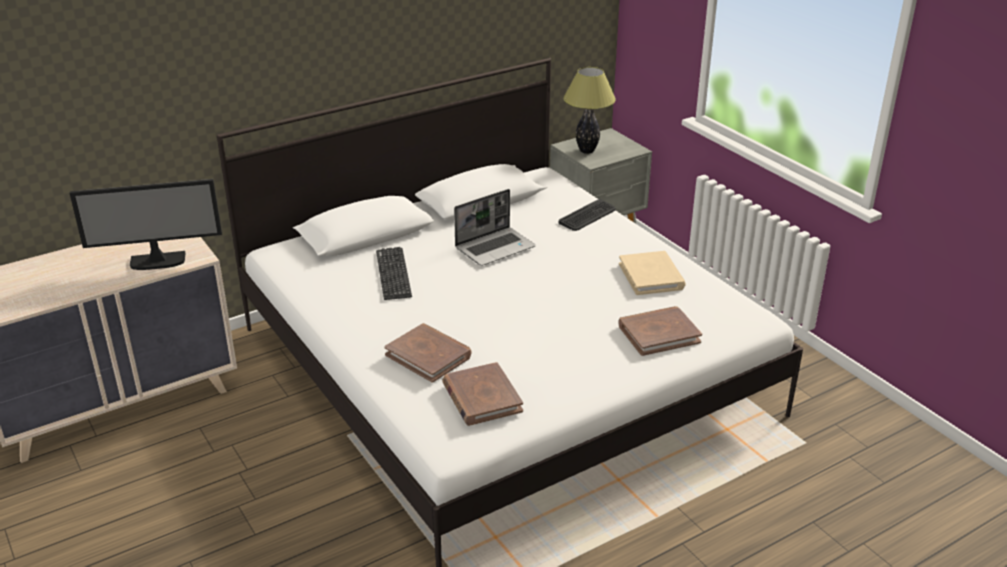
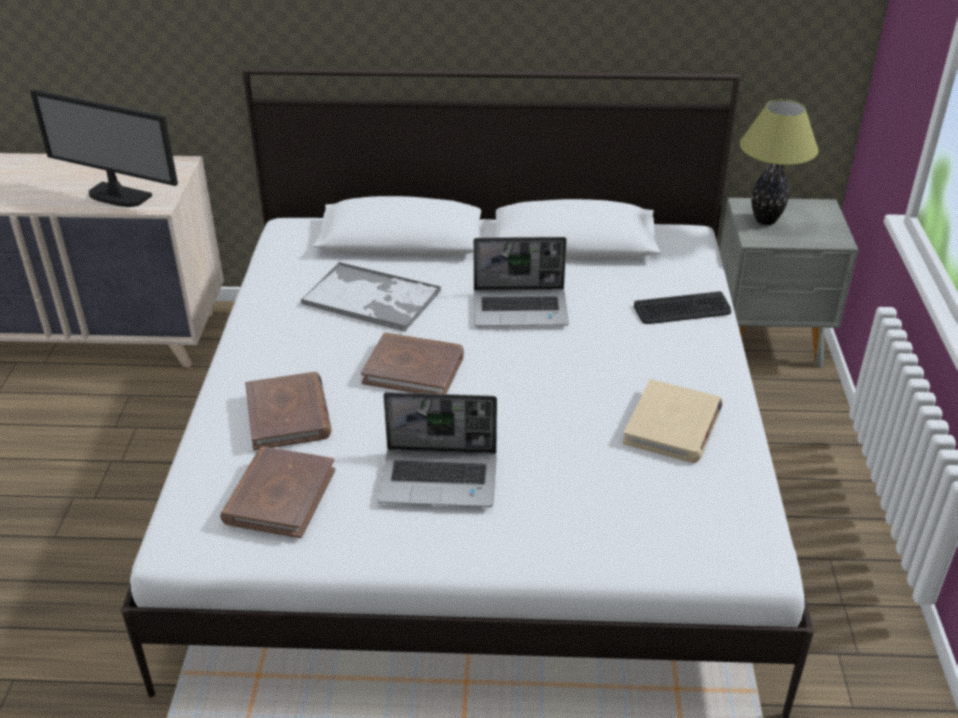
camera: 35 degrees right, 5 degrees up
(393, 274) = (372, 298): keyboard -> tray
(562, 350) = (440, 478): none -> laptop
(659, 334) = (588, 512): brown book -> brown book (414, 369)

